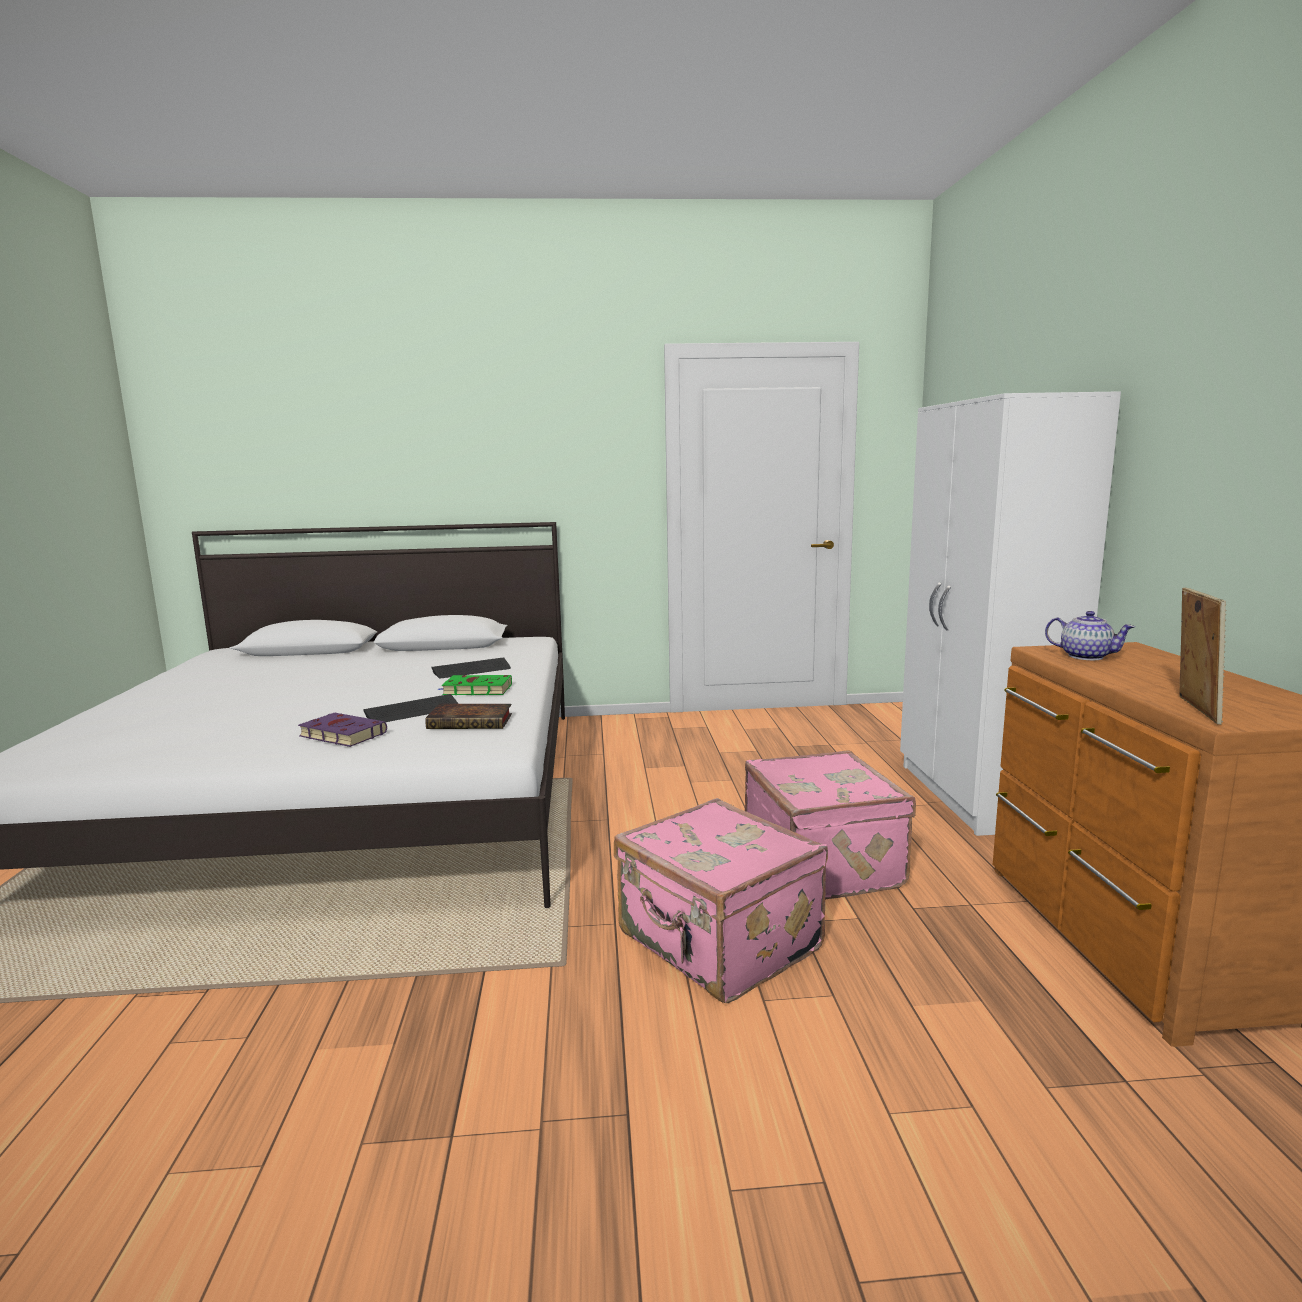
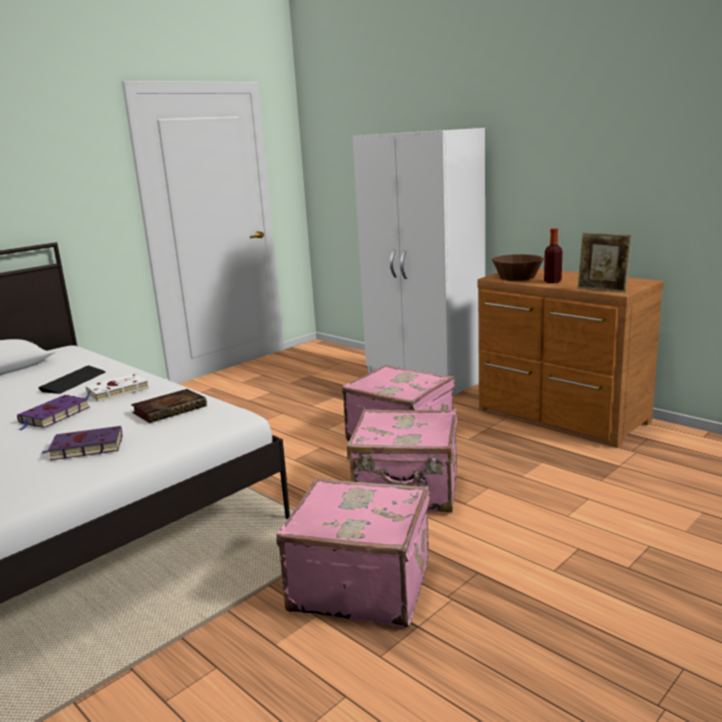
camera: 40 degrees left, 5 degrees up
(391, 697) = (53, 416): none -> purple book
(413, 711) = (103, 418): keyboard -> none
(475, 690) = (116, 392): green book -> white book
(487, 1034) = (361, 584): none -> pink suitcase
(1085, 656) = (517, 277): teapot -> brown bowl
(1130, 675) = (552, 281): none -> bottle
(1193, 709) = (602, 290): picture frame -> picture frame turned 150 degrees clockwise

